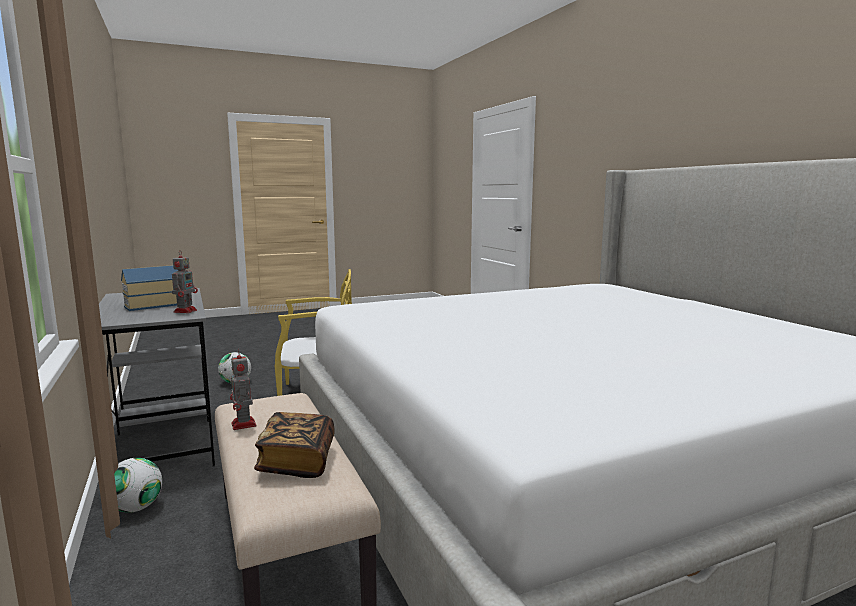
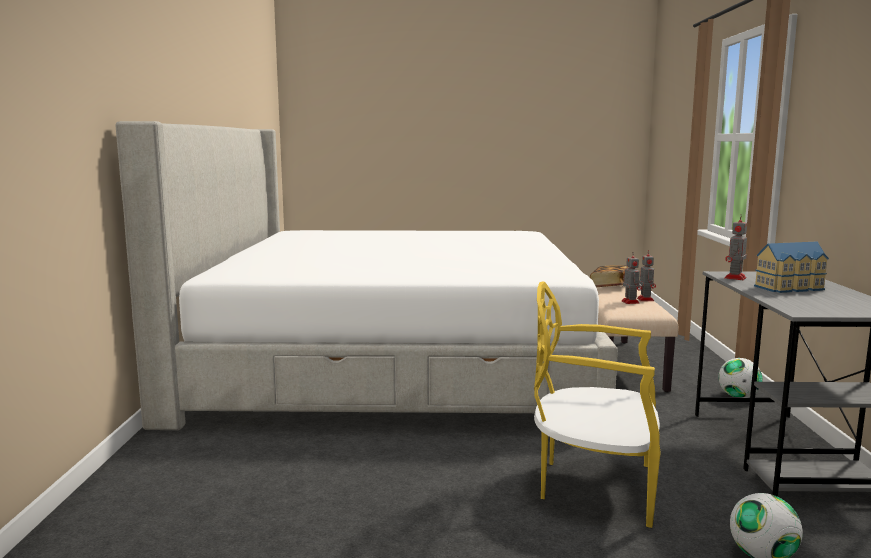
camera: 155 degrees left, 0 degrees up
(270, 414) = (629, 302): none -> toy robot

